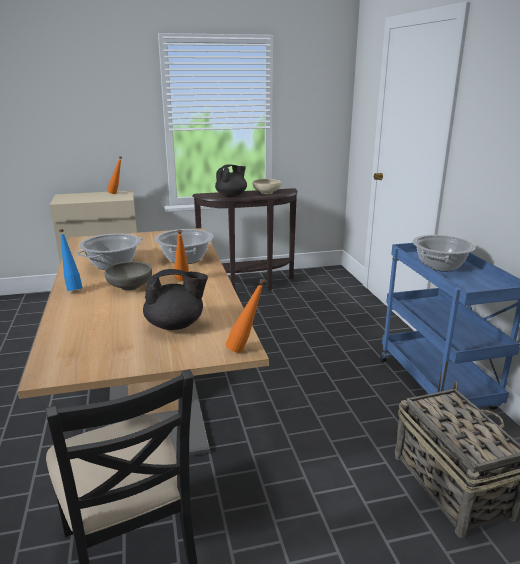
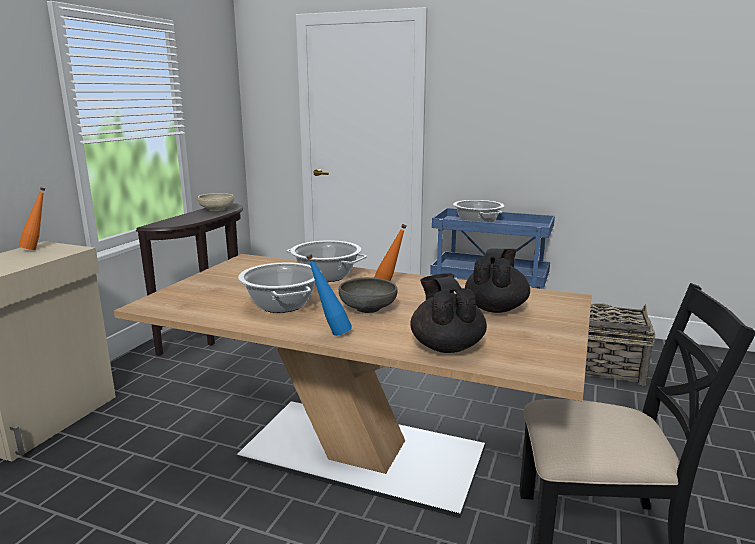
camera: 55 degrees left, 5 degrees down
(231, 195) = (191, 219): black teapot -> black teapot (446, 346)
(245, 349) = (570, 297): orange bottle -> none

